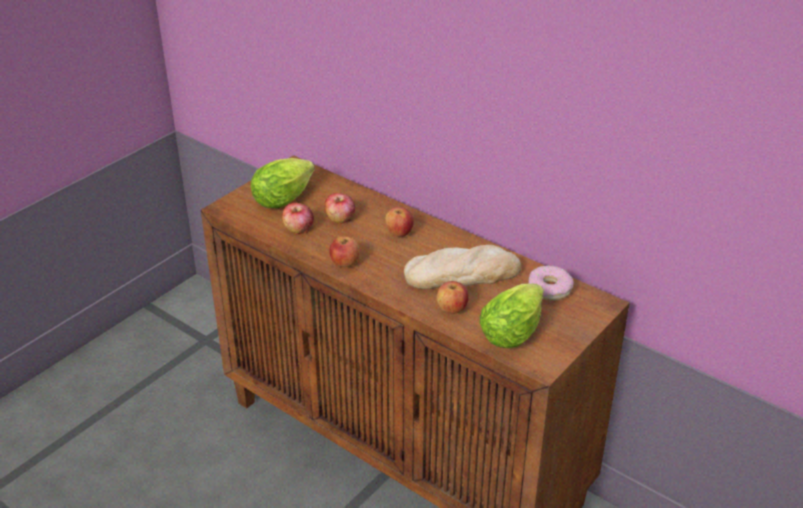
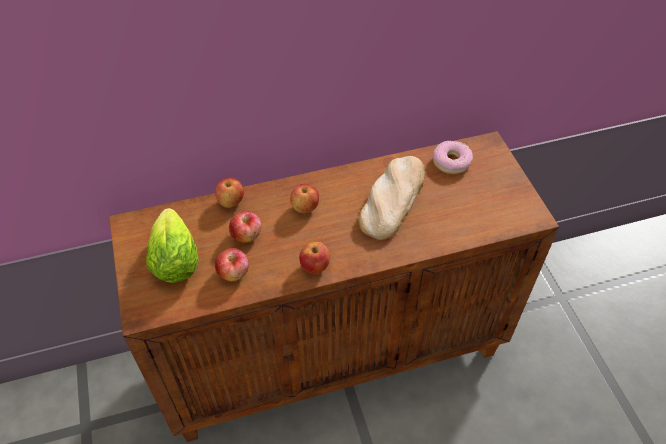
camera: 55 degrees left, 15 degrees up
(452, 309) = (432, 230): apple -> apple (231, 202)
(514, 330) = (485, 209): lettuce -> none

